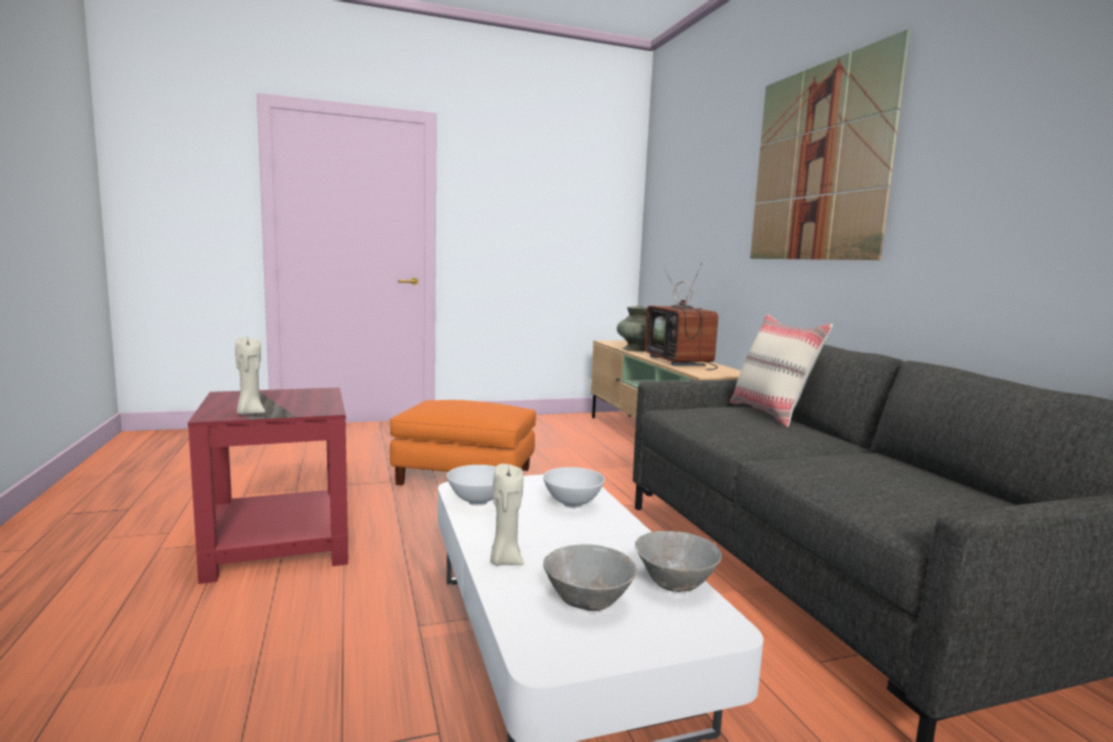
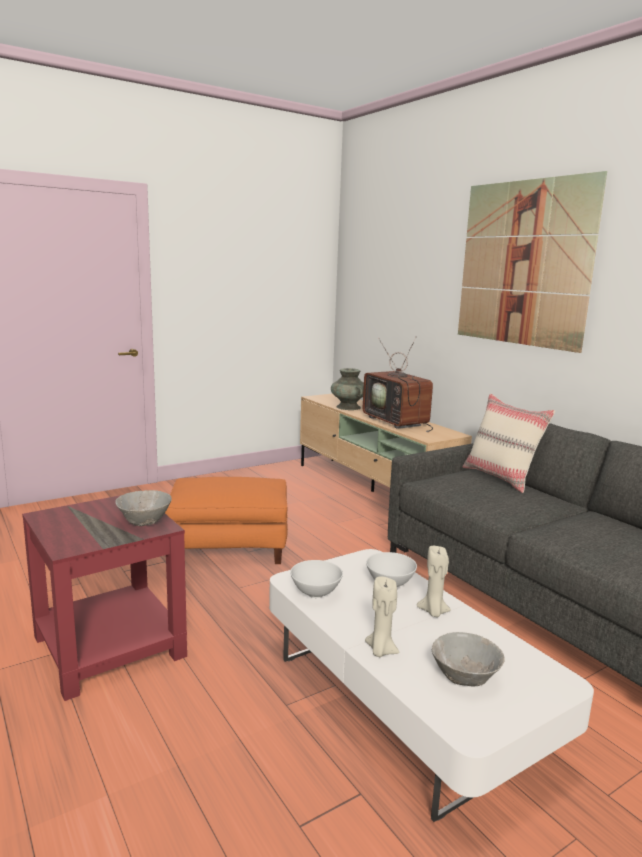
camera: 15 degrees left, 5 degrees up
(250, 413) = (97, 540): beige candle -> beige candle (433, 612)
(674, 584) = (510, 650): grey bowl -> grey bowl (144, 522)

